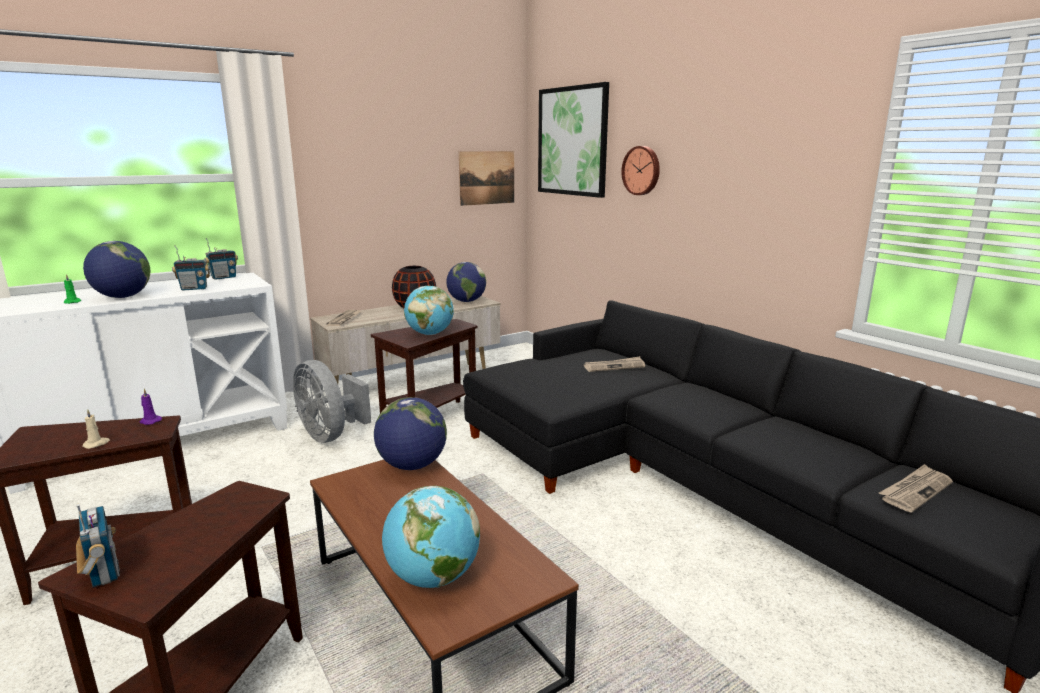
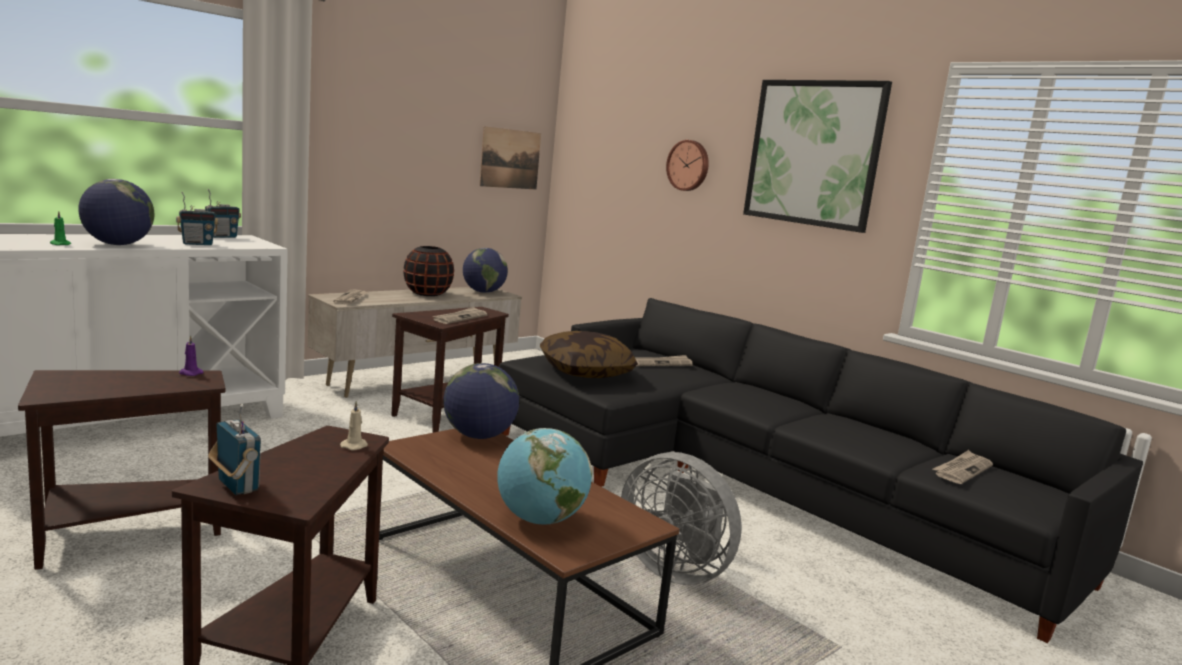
camera: 10 degrees left, 5 degrees down
(97, 444) = (143, 389): beige candle -> beige candle (355, 446)
(330, 435) = (337, 426): grey fan -> grey fan (675, 569)
(430, 334) = (460, 318): globe -> newspaper
(538, 381) = (586, 371): none -> pillow
(572, 141) = (610, 129): picture -> picture (813, 153)

